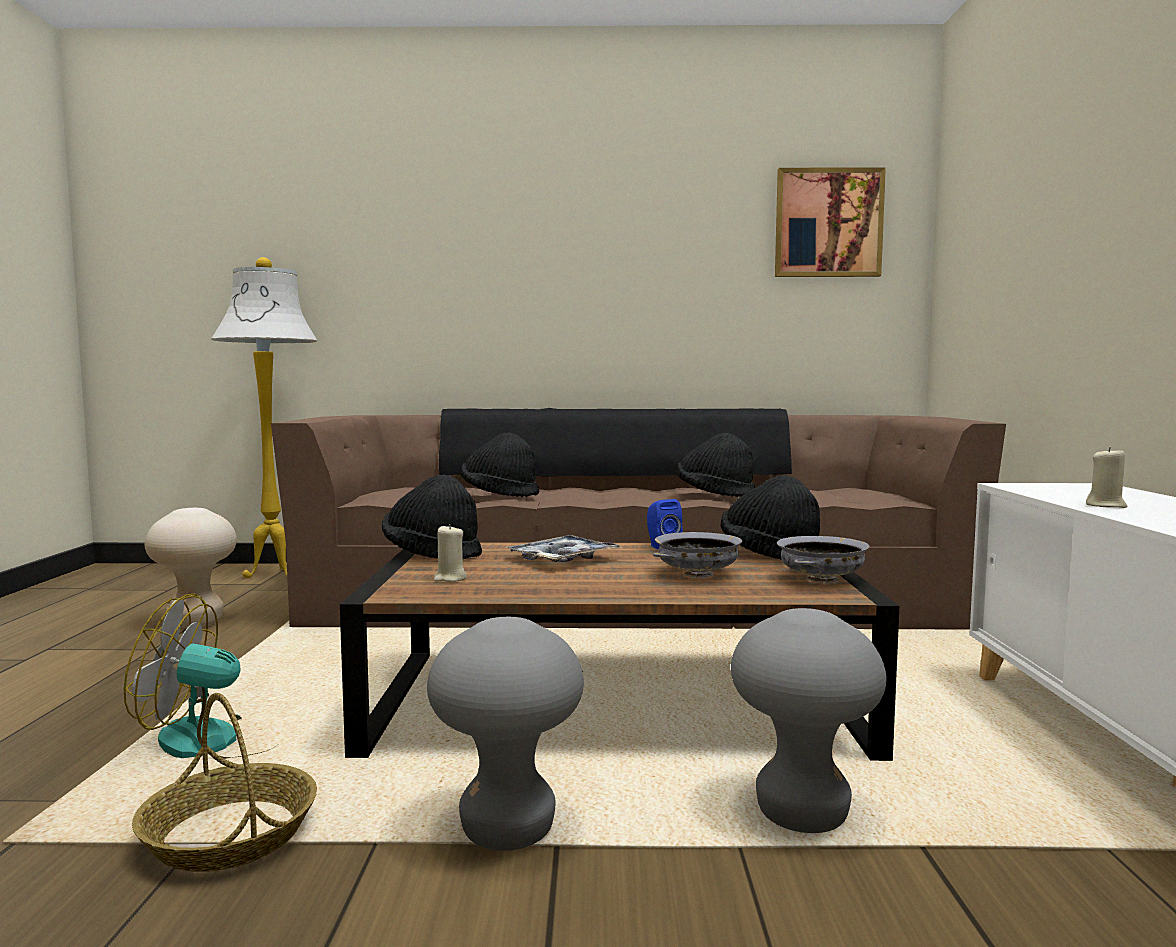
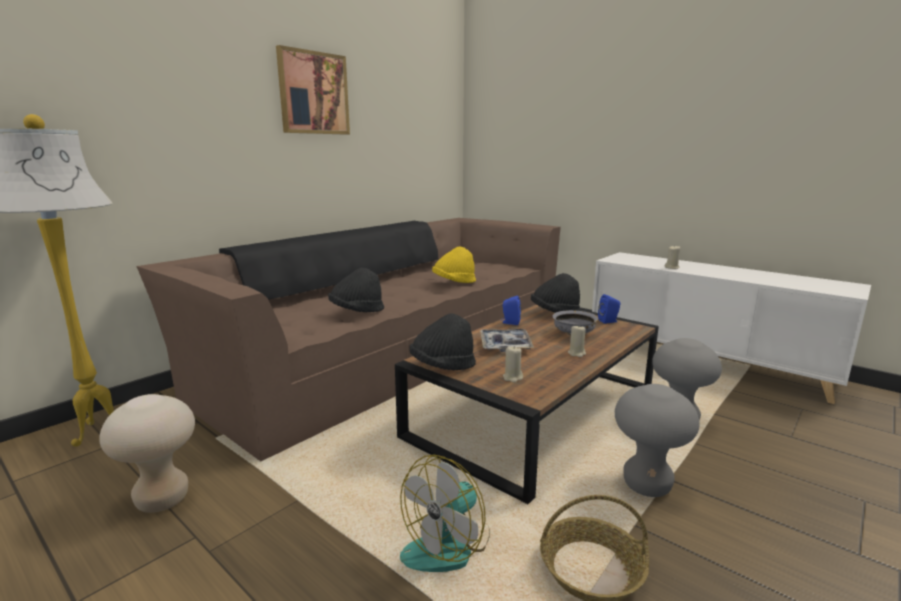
camera: 50 degrees left, 10 degrees up
(611, 587) = (576, 353): none -> beige candle
(714, 495) = (454, 282): black hat -> yellow hat
(821, 579) = (609, 321): grey bowl -> blue speaker
(828, 223) = (425, 108): picture -> picture (313, 93)

